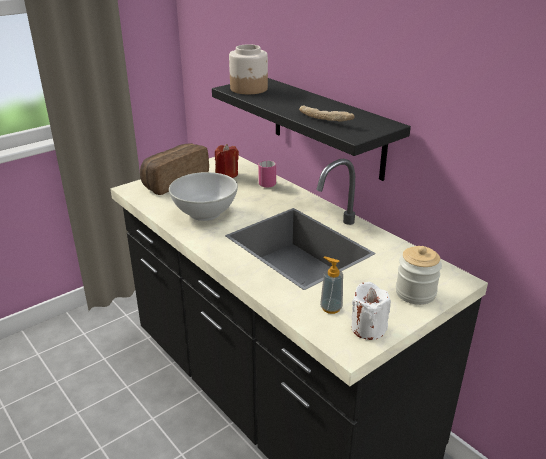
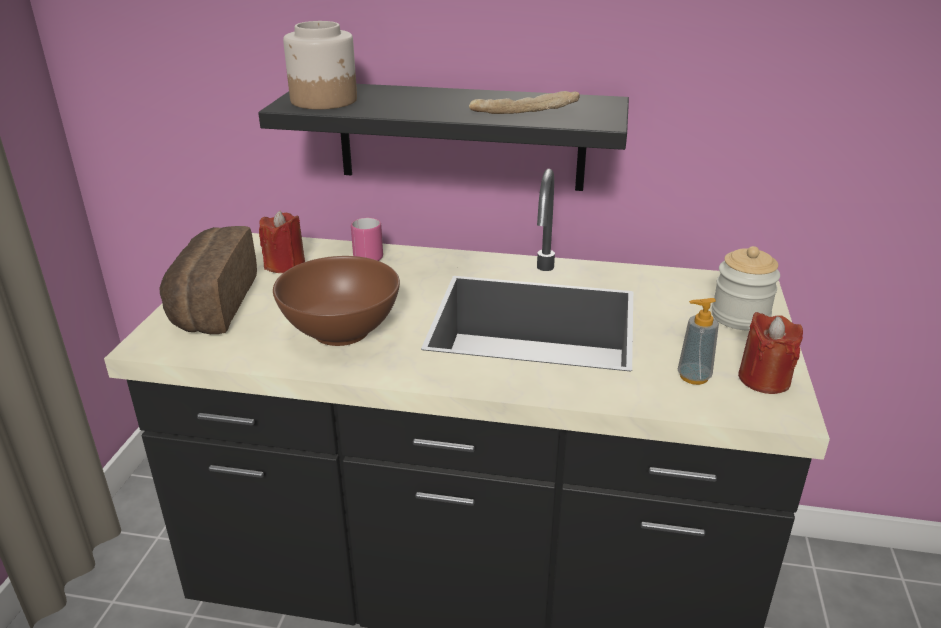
camera: 40 degrees left, 0 degrees up
(205, 213) = (341, 331): white bowl -> brown bowl
(368, 328) = (764, 379): white candle -> red candle

